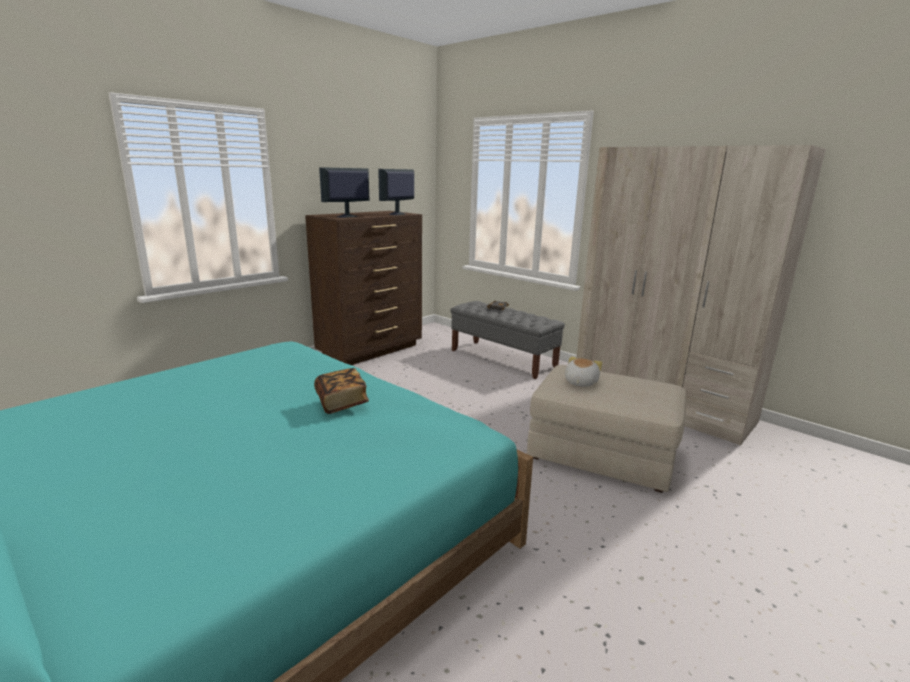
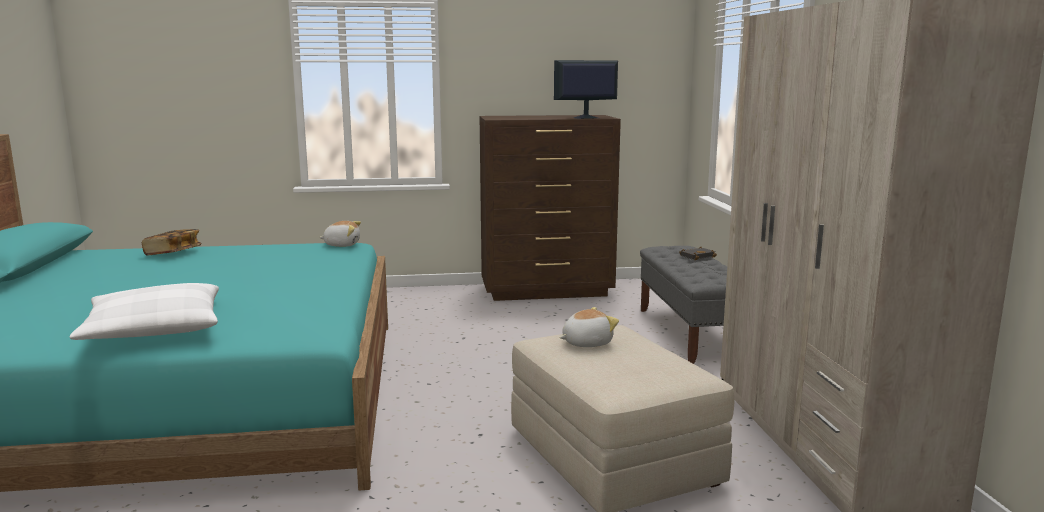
camera: 40 degrees right, 5 degrees down
(281, 347) = (342, 245): none -> plush toy
(335, 482) = (154, 328): none -> white pillow
(341, 402) = (273, 286): book -> book (173, 253)
(346, 216) = (511, 118): monitor -> none

